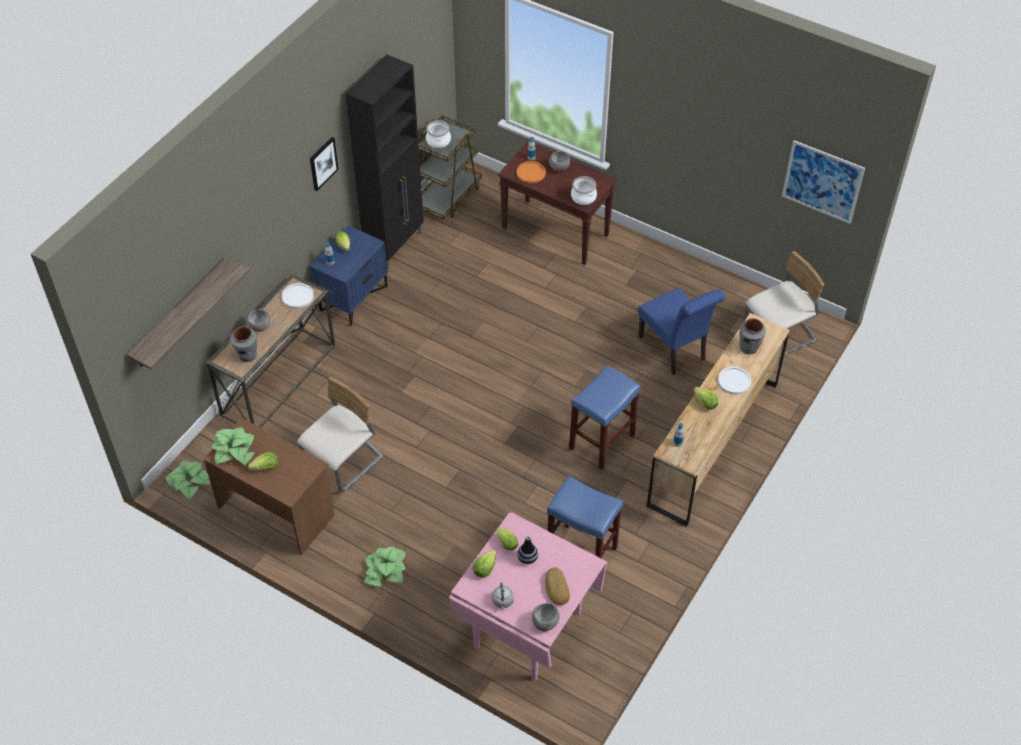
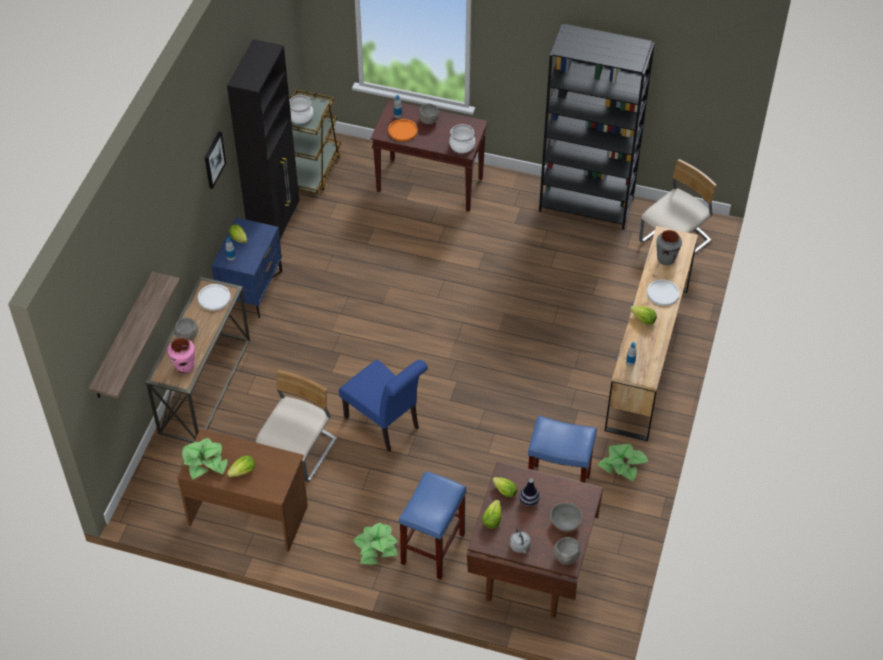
camera: 15 degrees left, 0 degrees up
(191, 482) = (151, 506): potted plant -> potted plant (622, 464)
(247, 355) = (184, 366): grey vase -> pink vase
(527, 629) = (530, 571): pink dining table -> brown dining table
(556, 588) = (565, 522): bread -> grey bowl
(602, 441) = (542, 378): blue stool -> blue stool (433, 548)
(675, 350) = (582, 277): blue chair -> blue chair (385, 424)
(702, 281) = (587, 205): none -> black bookcase
(822, 182) = (698, 88): picture -> none

